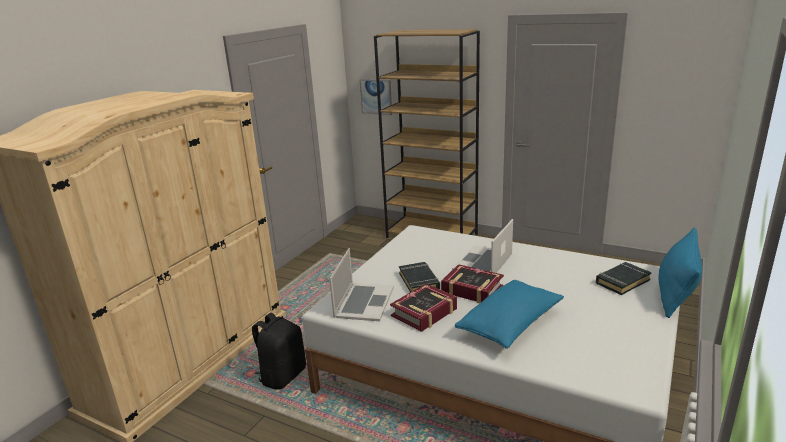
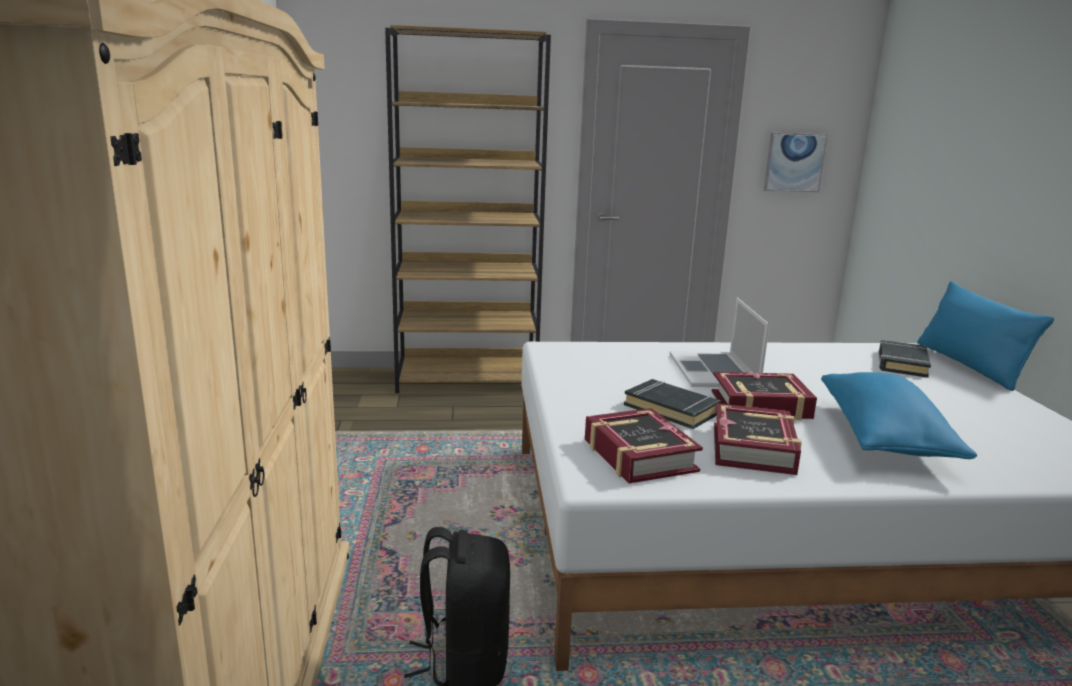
camera: 35 degrees left, 5 degrees down
(364, 302) = (638, 455): laptop -> book
(376, 96) = (349, 149): picture -> picture (794, 162)

